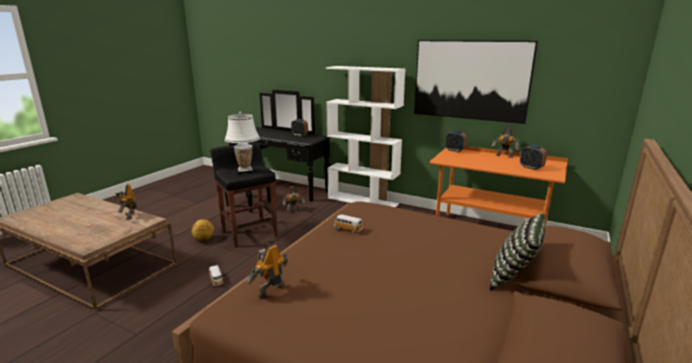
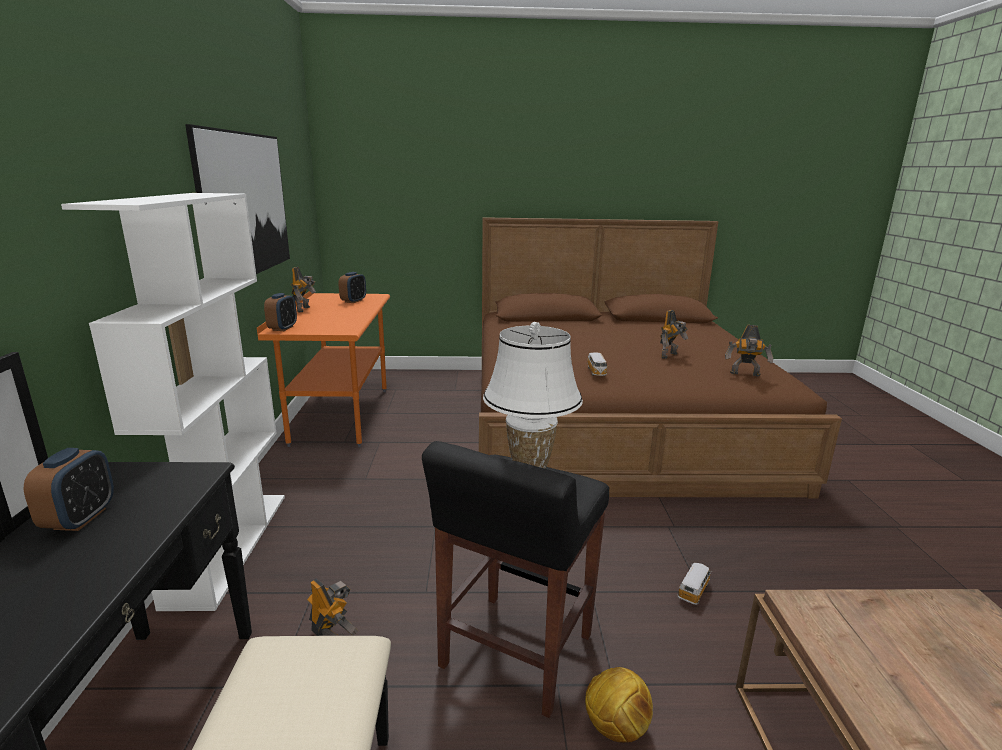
camera: 120 degrees left, 0 degrees up
(129, 216) = (862, 668): toy robot -> toy robot (670, 356)
(514, 277) = (582, 322): pillow -> none

